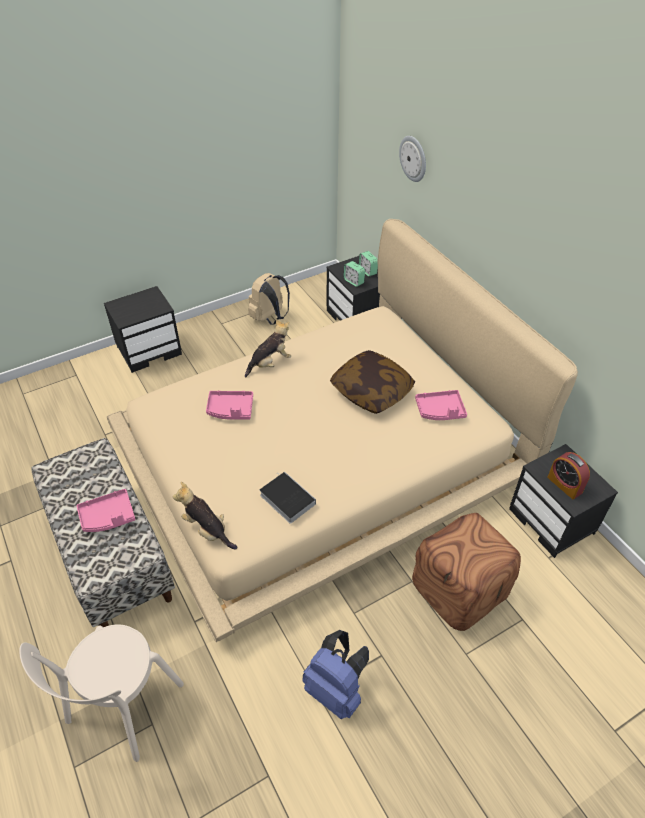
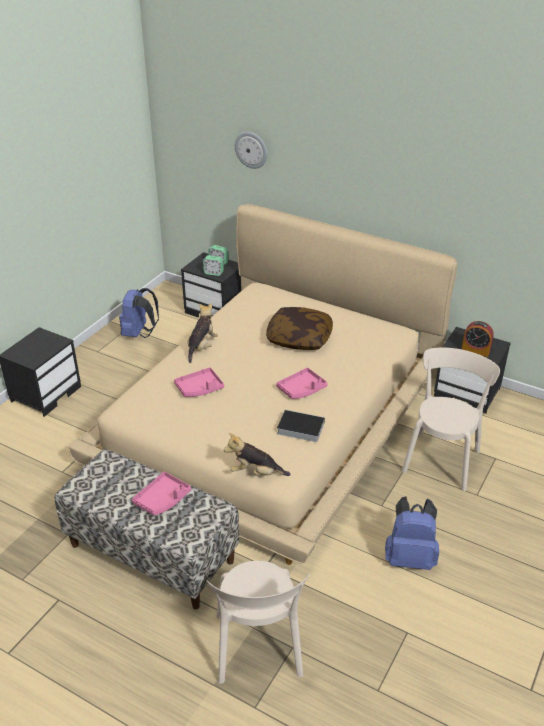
camera: 30 degrees left, 10 degrees down
(270, 318) = (139, 333): beige backpack -> blue backpack
(440, 410) = (360, 333): pink tray -> pink tray (302, 389)
(460, 589) = (442, 458): brown ottoman -> beige chair

